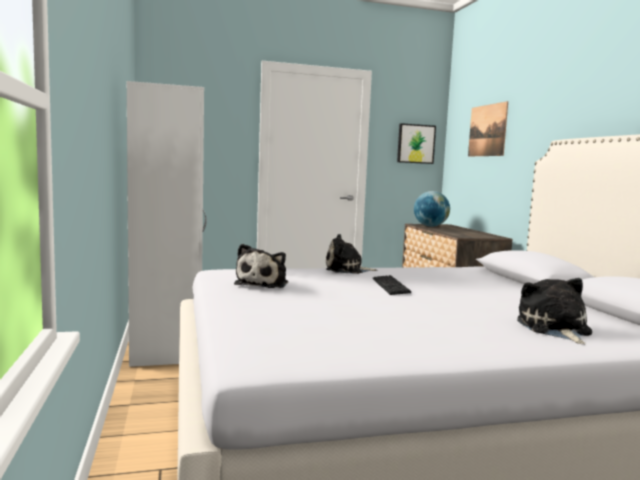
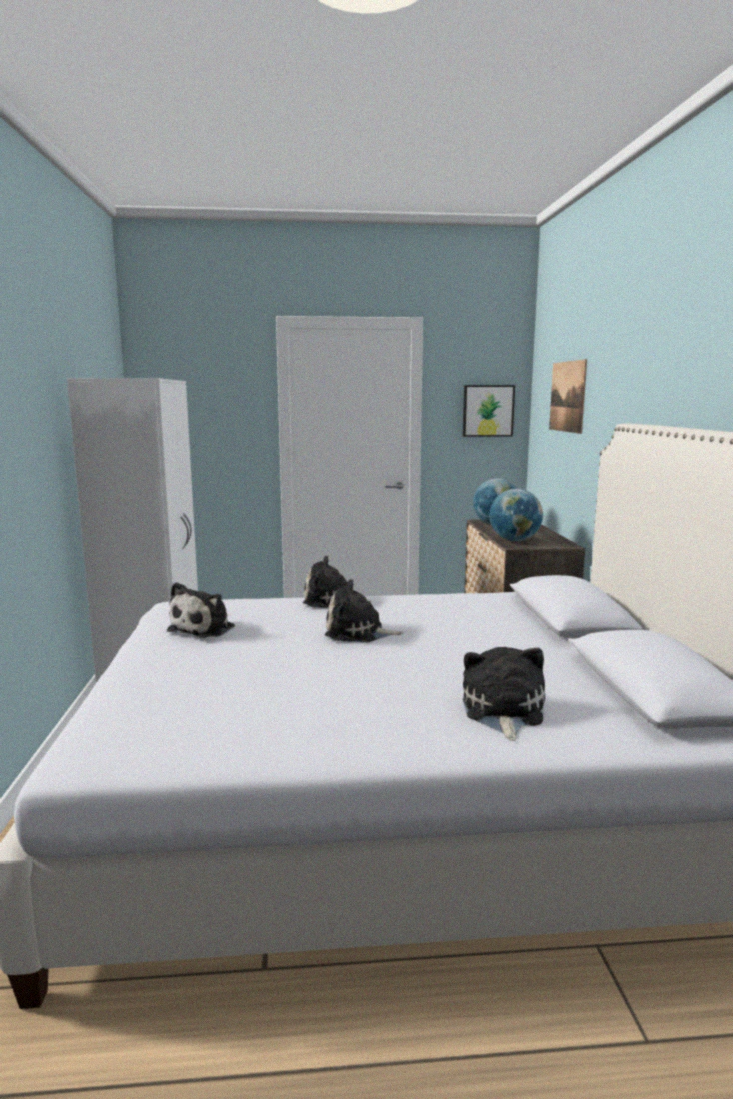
camera: 10 degrees right, 5 degrees up
(390, 286) = (358, 633): keyboard -> plush toy
(457, 234) = (515, 540): none -> globe

